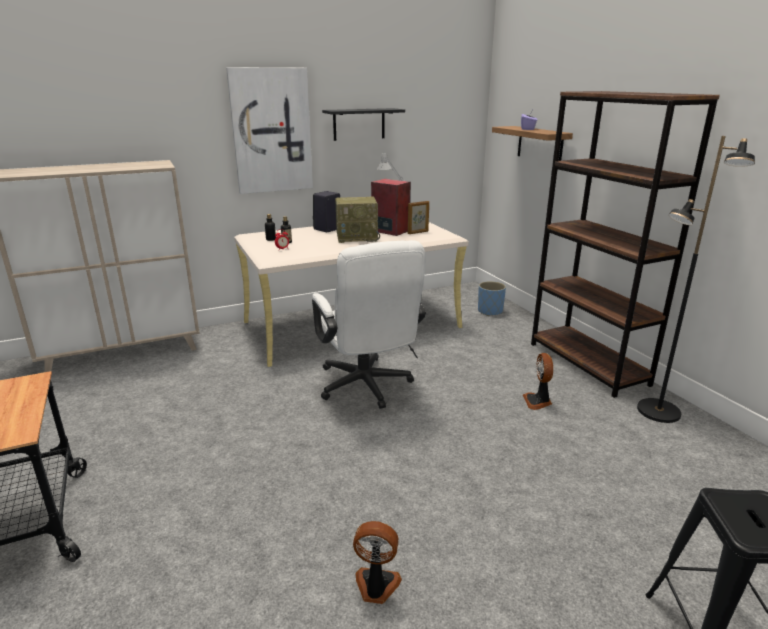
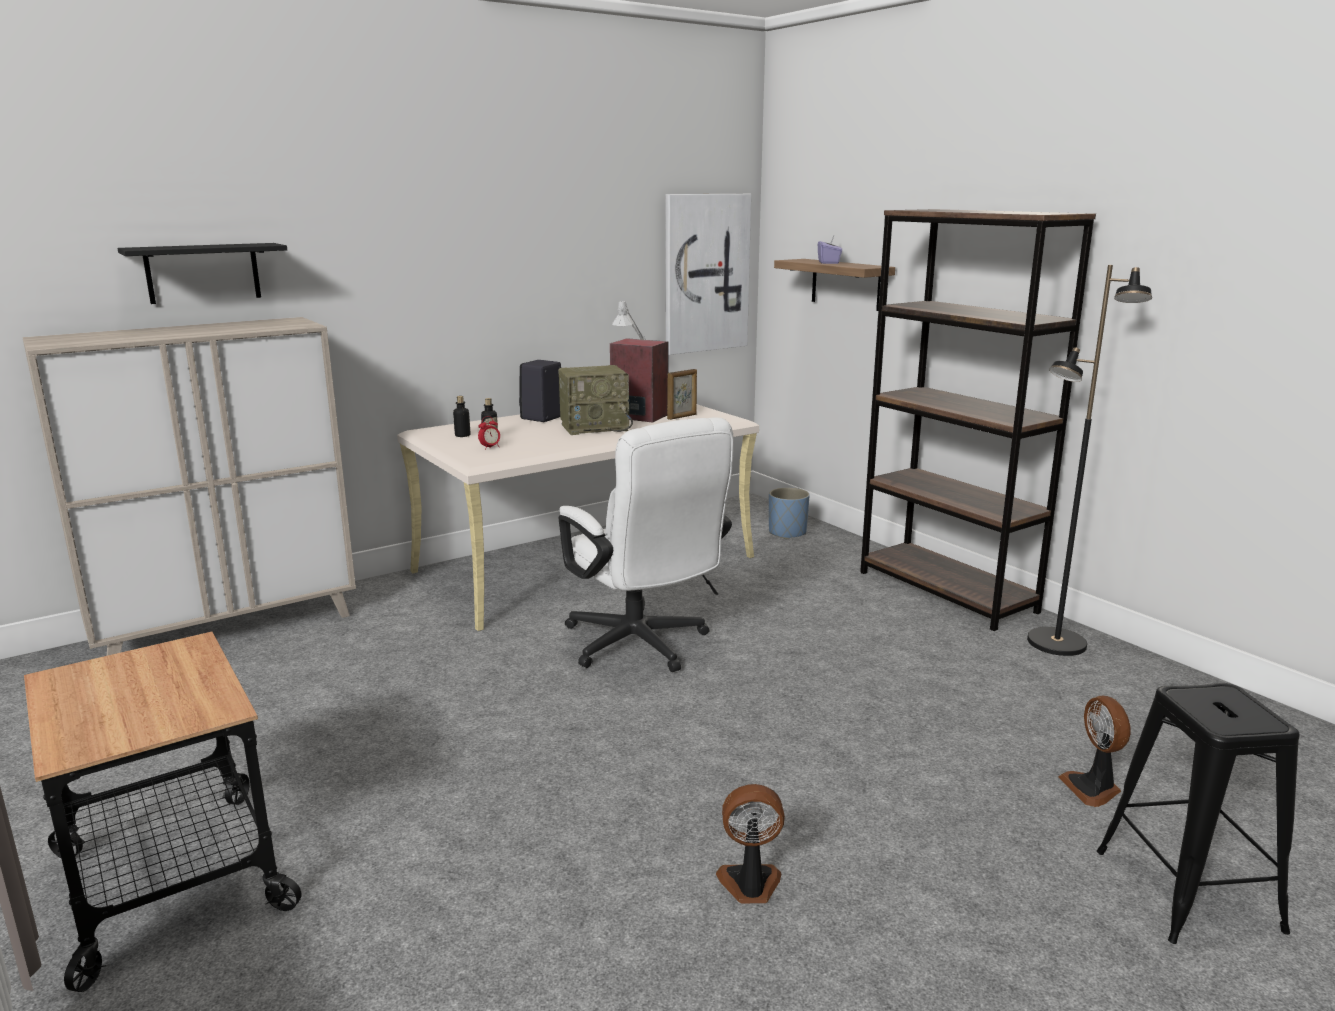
camera: 10 degrees left, 5 degrees down
(271, 131) = (453, 271): picture -> picture (705, 273)
(359, 124) = (580, 259): black shelf -> black shelf (203, 273)
(538, 401) = (893, 644): fan -> fan (1093, 788)

